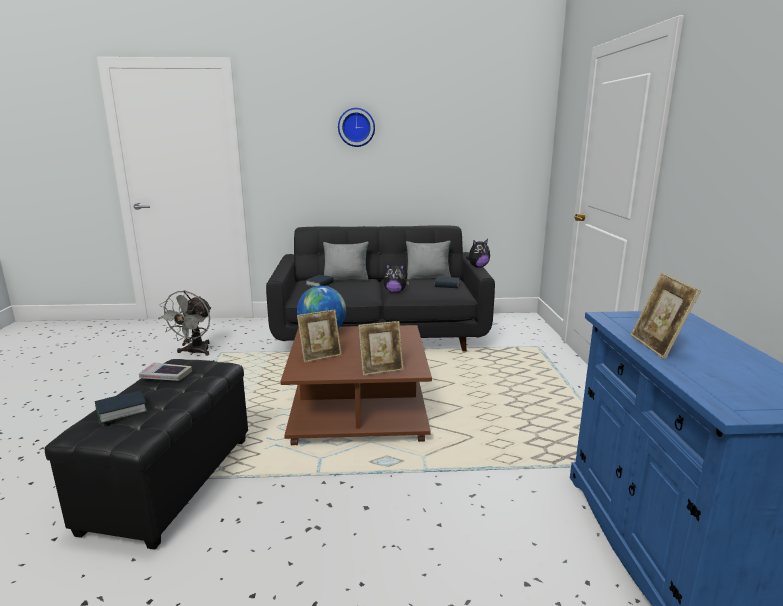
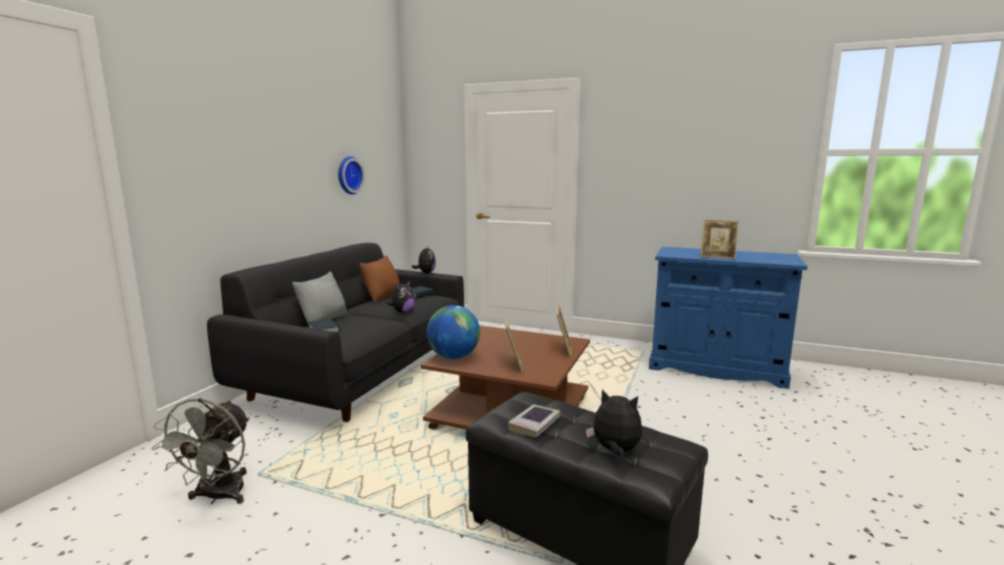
camera: 65 degrees left, 5 degrees down
(121, 411) = (615, 451): book -> plush toy
(194, 352) = (218, 497): grey fan -> grey fan turned 60 degrees clockwise
(356, 127) = (266, 139): wall clock -> wall clock (348, 175)
(428, 278) = (382, 296): grey pillow -> brown pillow

